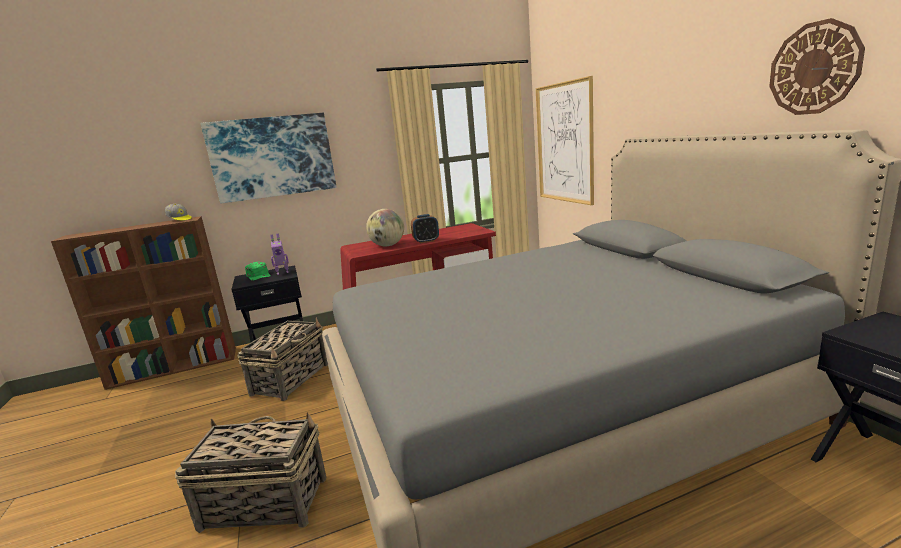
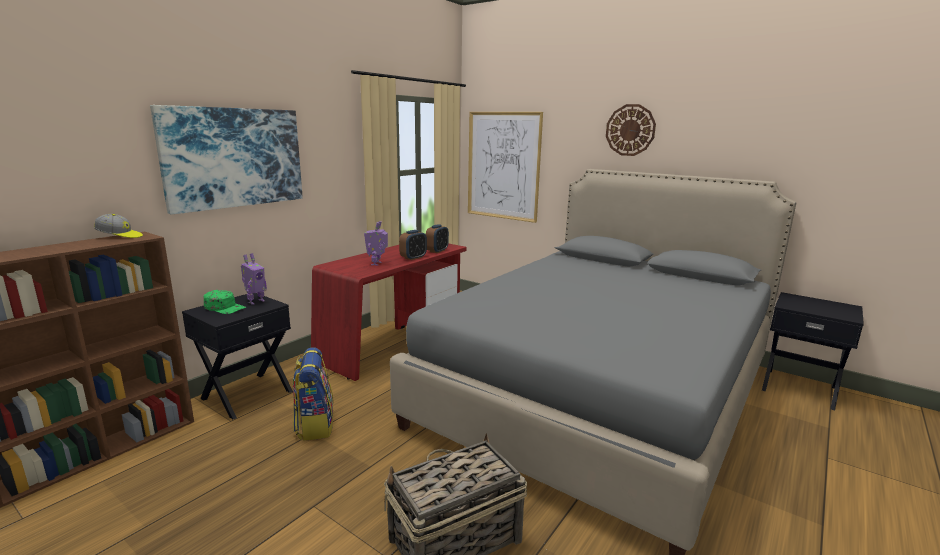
camera: 35 degrees left, 0 degrees up
(291, 378) = (314, 425): basket -> backpack
(387, 245) = (377, 263): globe -> toy robot
(459, 235) = (437, 251): none -> alarm clock
(814, 68) = (741, 139): wall clock -> wall clock (630, 130)

